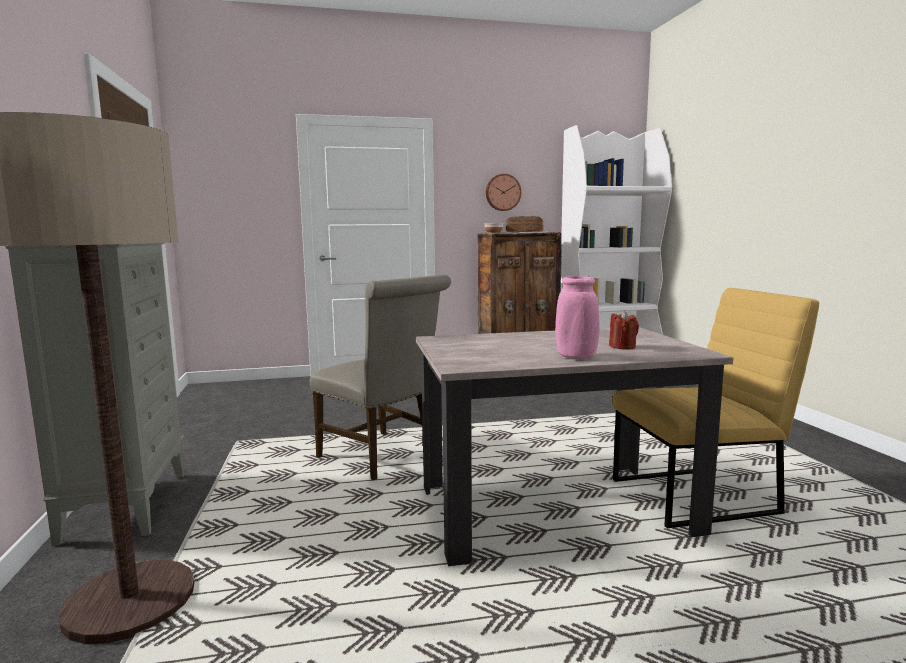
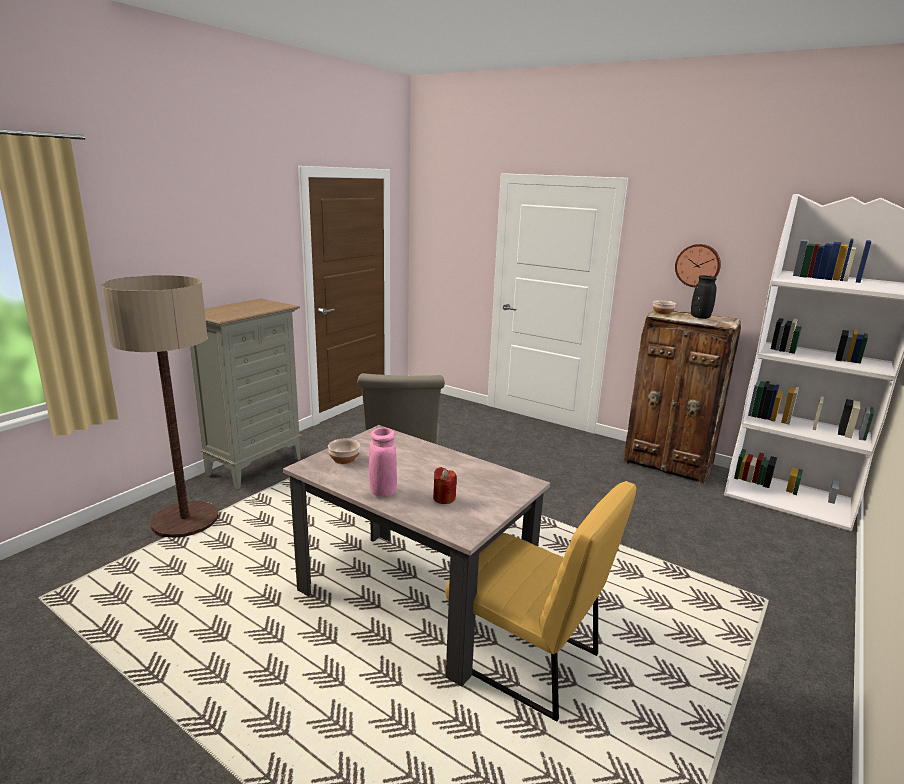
camera: 45 degrees right, 10 degrees up
(472, 354) = (344, 459): none -> bowl
(524, 231) = (700, 317): bread -> black vase

